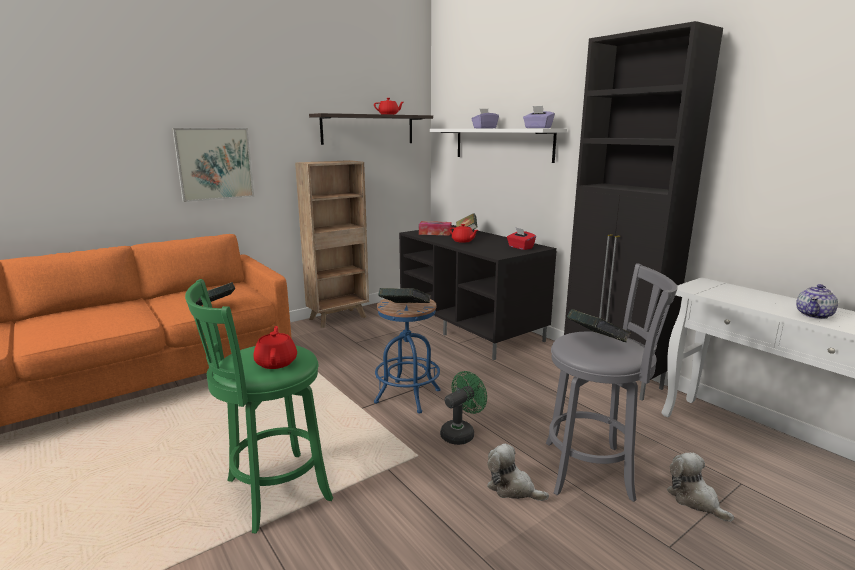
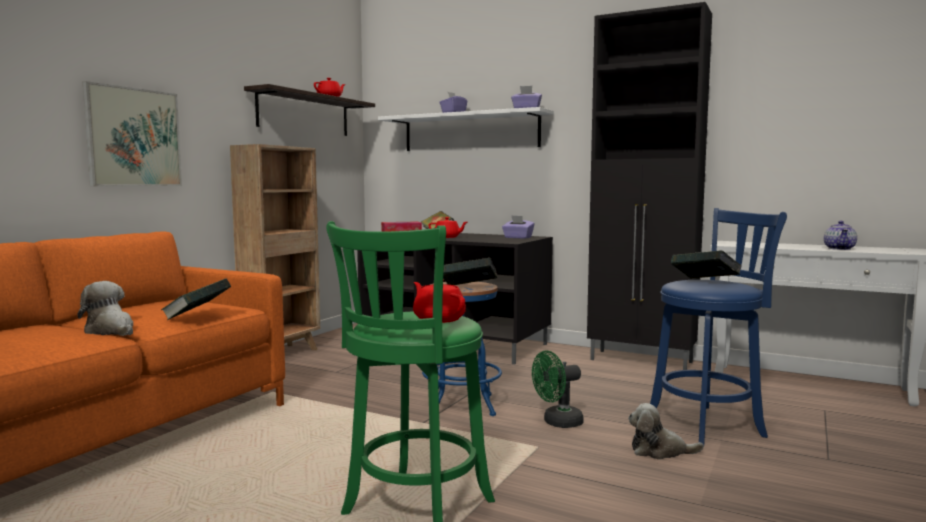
camera: 25 degrees left, 10 degrees down
(461, 433) = (557, 423): green fan -> green fan turned 135 degrees counterclockwise
(520, 247) = (517, 237): red tissue box -> purple tissue box
(593, 470) = (709, 424): grey stool -> blue stool
(695, 500) = (807, 426): plush toy -> plush toy (111, 331)

